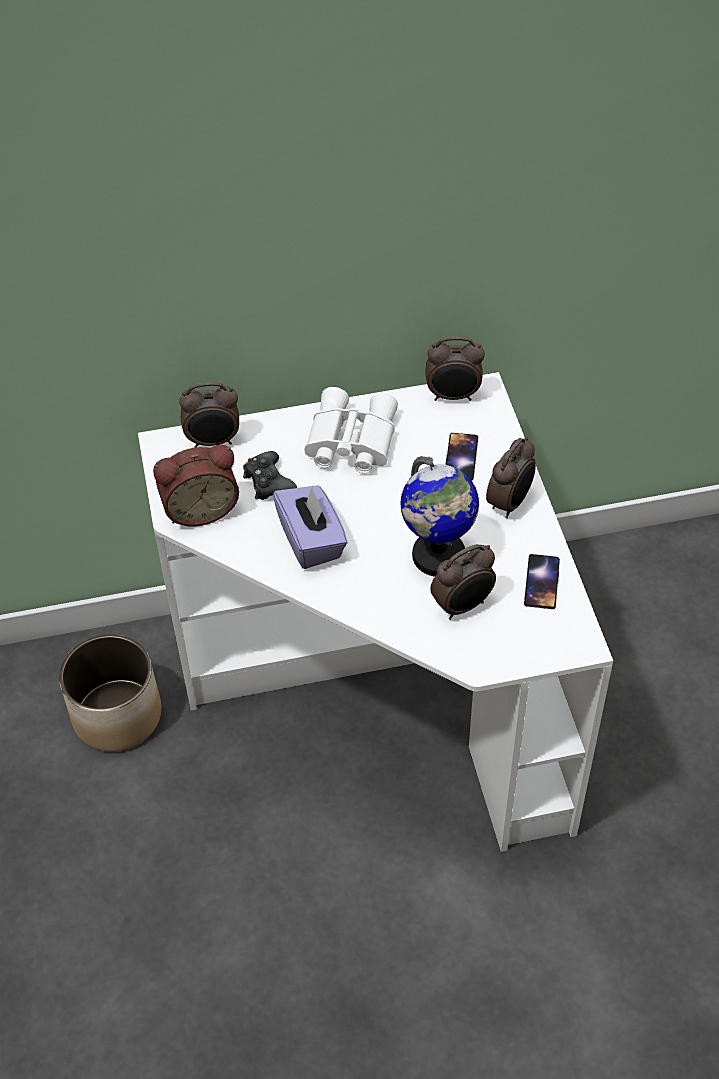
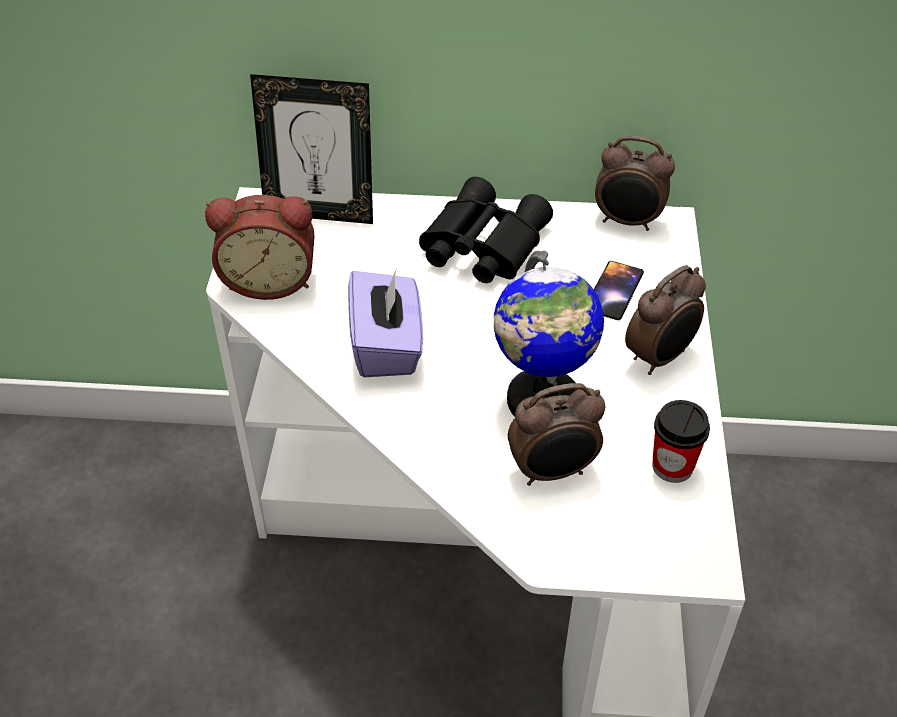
camera: 15 degrees right, 5 degrees down
(116, 714) = (178, 522): planter -> none
(213, 441) = (320, 213): alarm clock -> picture frame
(268, 482) = (364, 269): black game controller -> none
(349, 441) = (480, 245): white binoculars -> black binoculars
(542, 582) = (672, 466): phone -> cup

